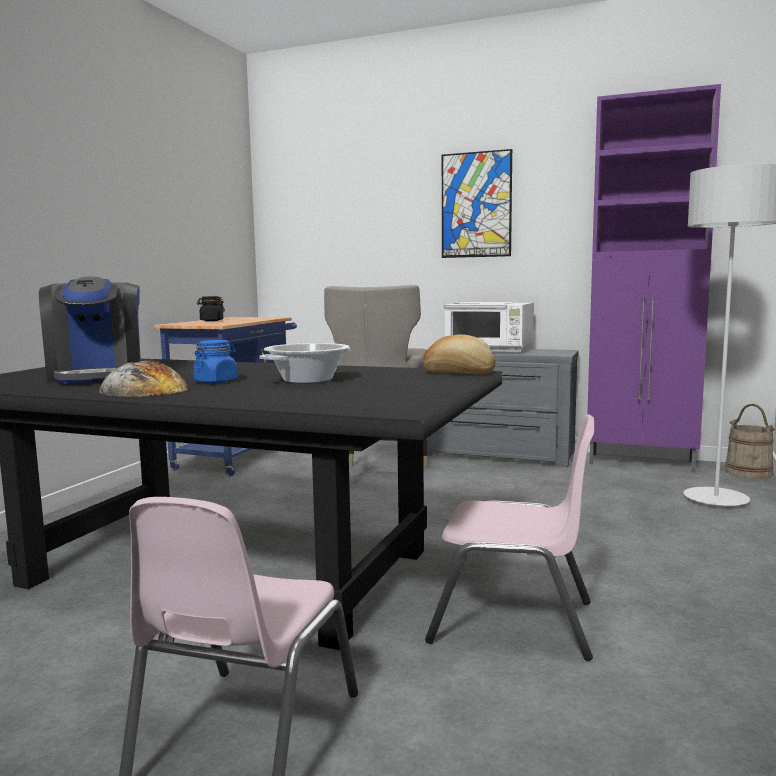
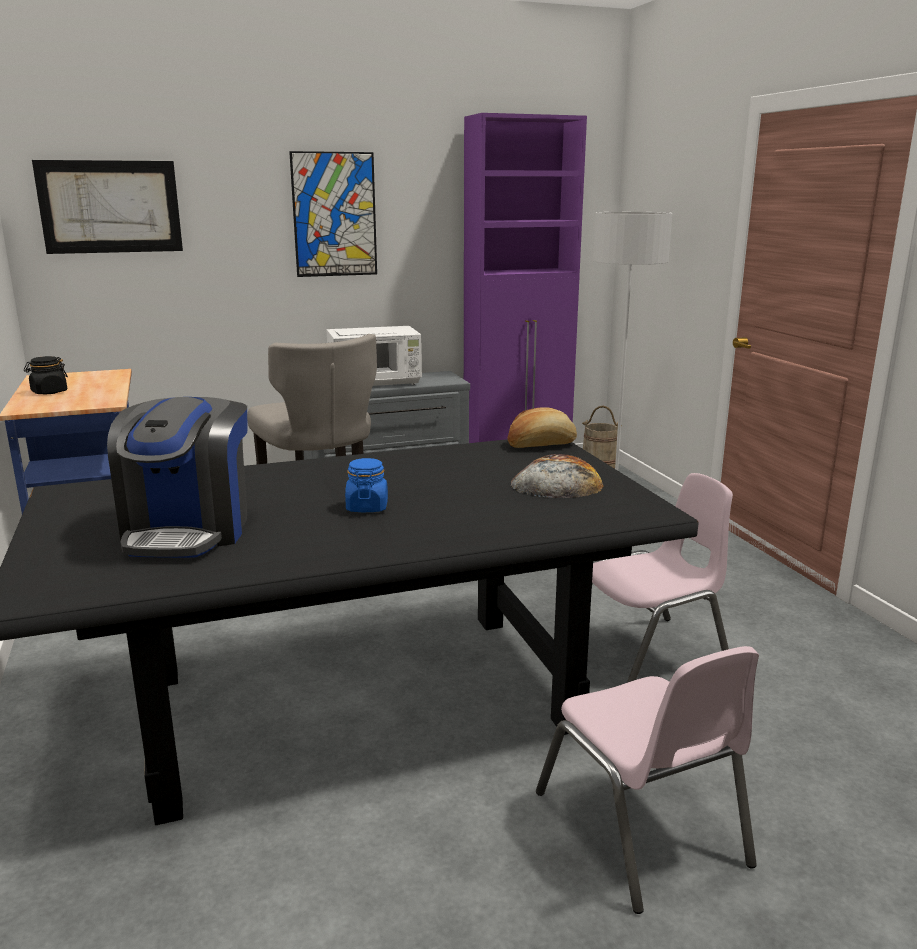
camera: 40 degrees left, 10 degrees up
(97, 376) = (188, 530): coffee machine -> coffee machine turned 60 degrees clockwise
(144, 389) = (336, 539): bread -> bread (557, 484)
(308, 380) = (451, 484): cooking pot -> none
(315, 206) = (110, 207): none -> picture

